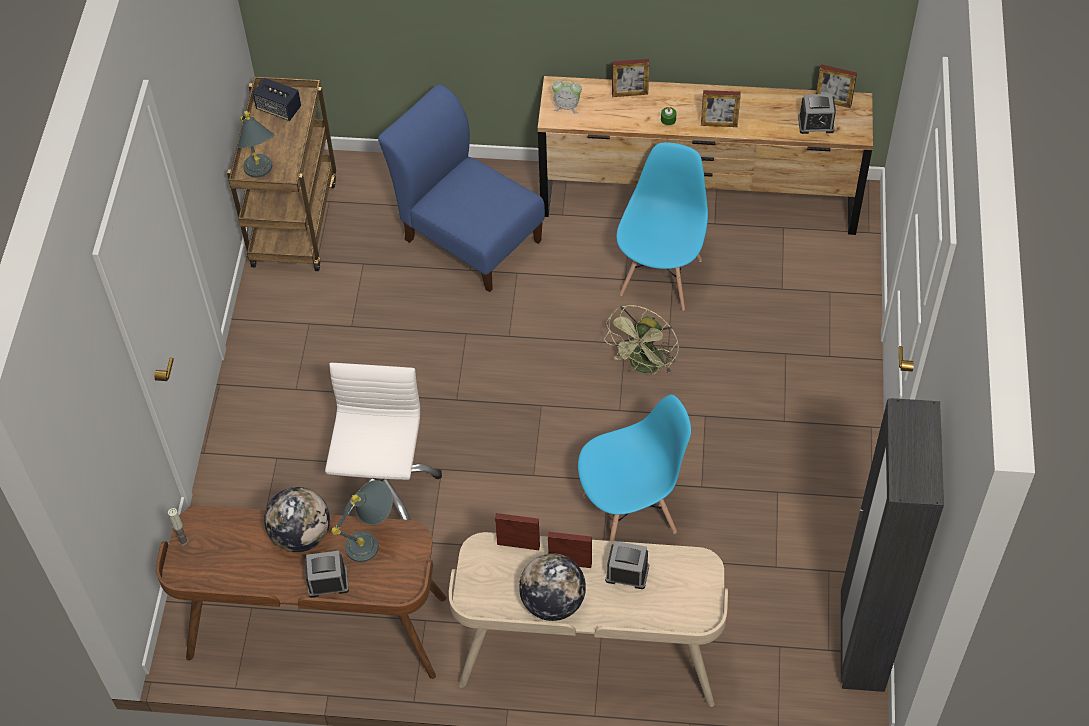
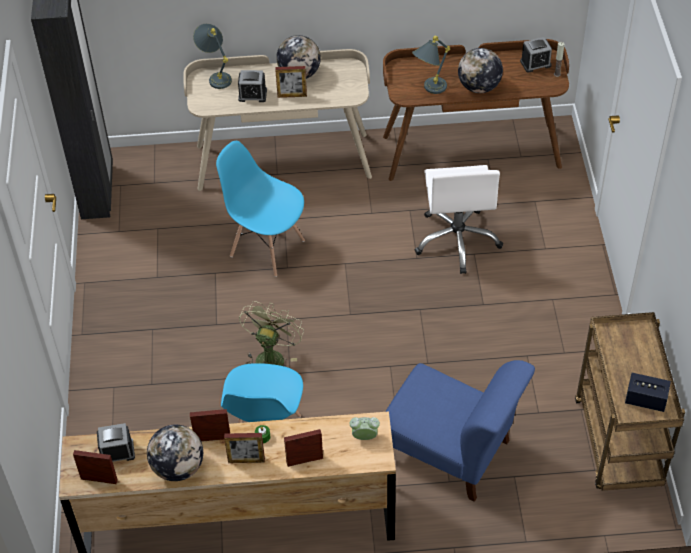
camera: 170 degrees right, 5 degrees down
(261, 174) = (630, 333): grey table lamp -> grey table lamp (216, 76)
(327, 582) = (450, 65): alarm clock -> alarm clock (535, 63)
(518, 545) = (329, 100): picture frame -> picture frame (246, 460)
(630, 513) = (267, 247): blue chair -> blue chair turned 60 degrees clockwise
(754, 103) = (178, 467): none -> globe

